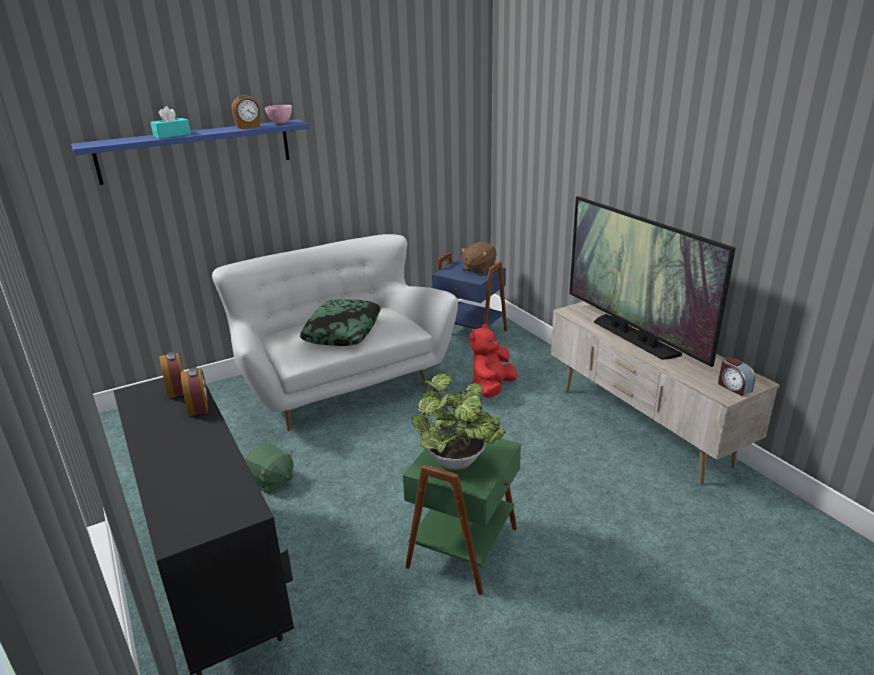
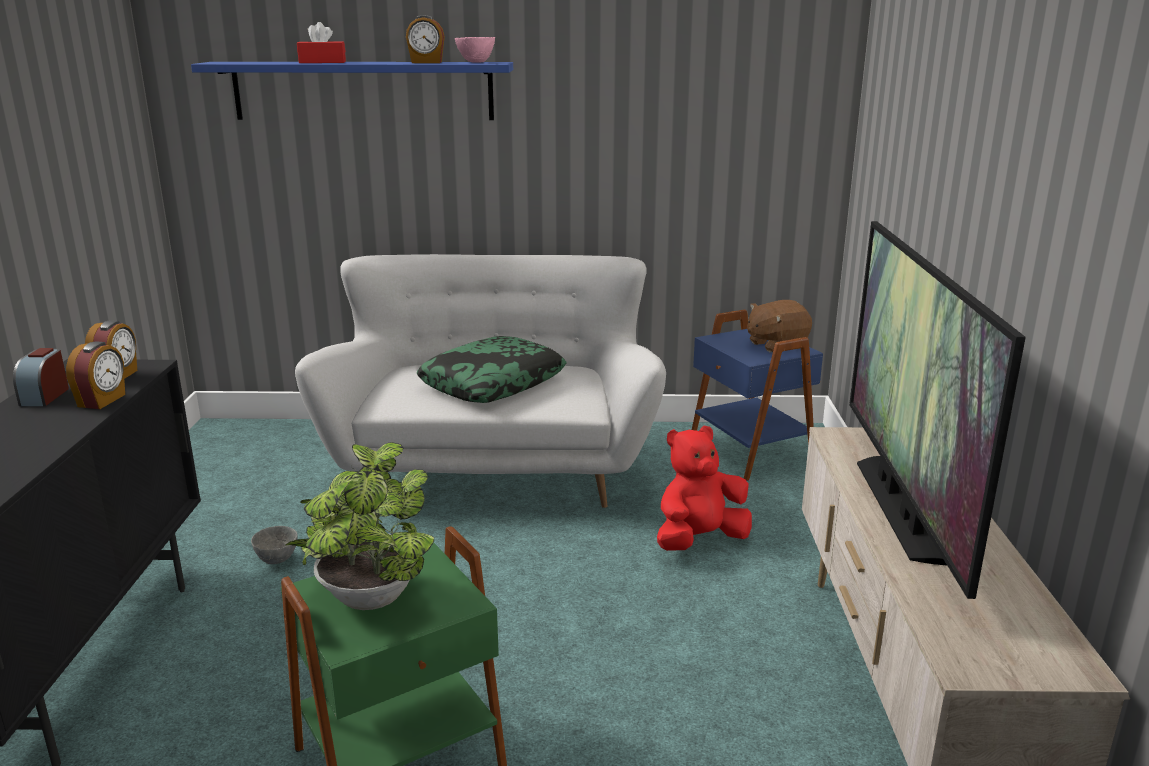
camera: 30 degrees right, 5 degrees down
(172, 135) = (322, 62): turquoise tissue box -> red tissue box
(271, 481) = (278, 560): green plush toy -> grey bowl
(734, 387) = (1004, 659): alarm clock -> alarm clock (45, 396)

